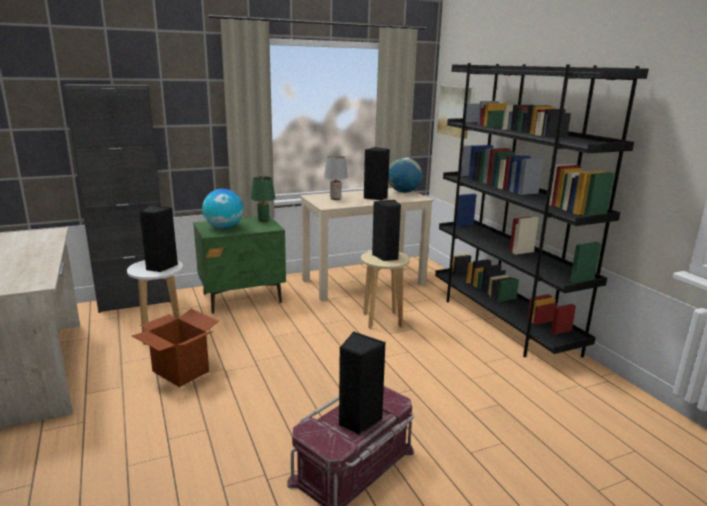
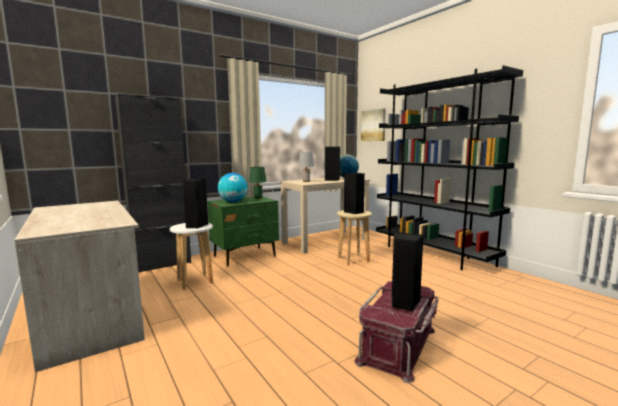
camera: 10 degrees left, 10 degrees down
(180, 371) = (223, 302): cardboard box -> none

